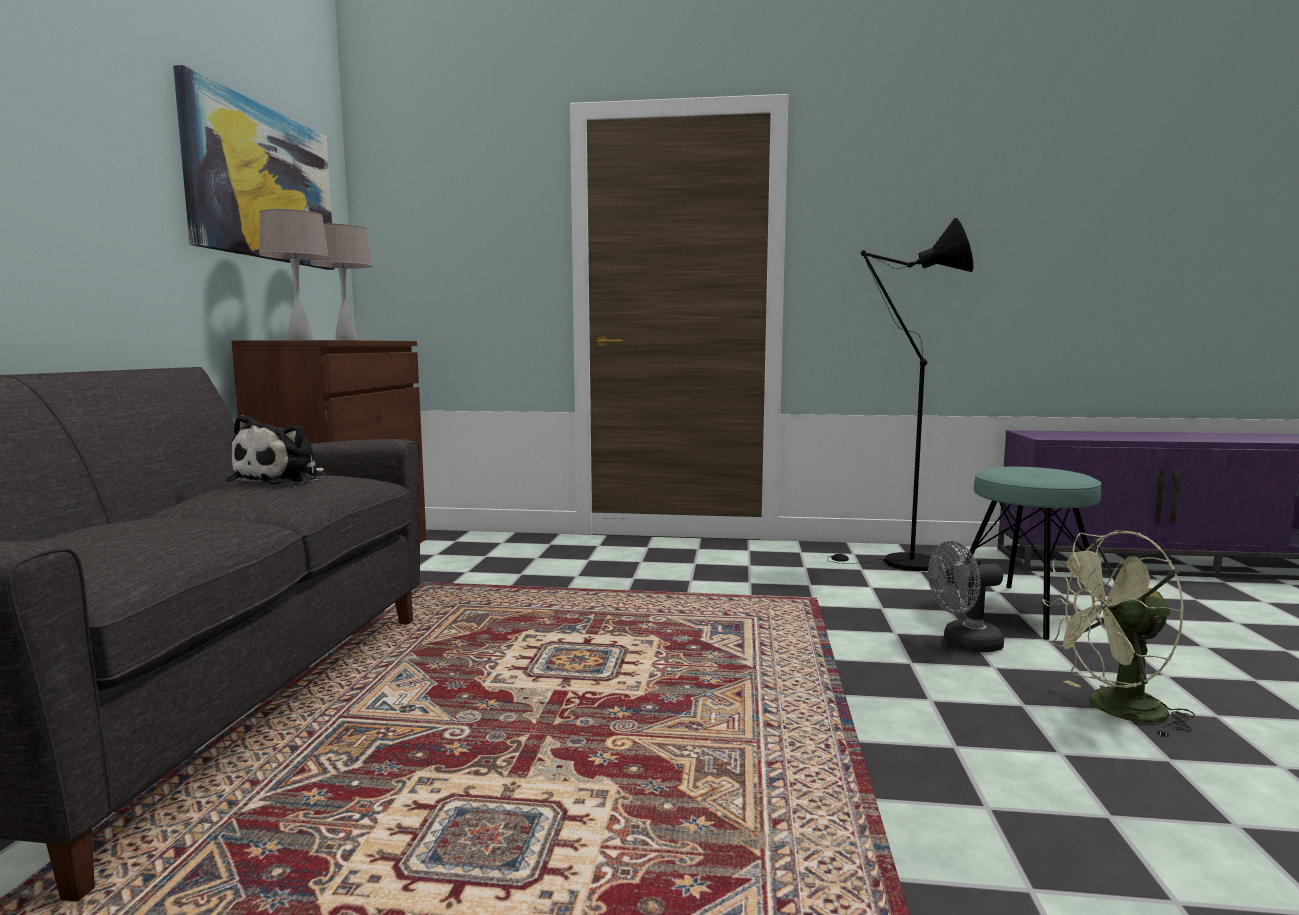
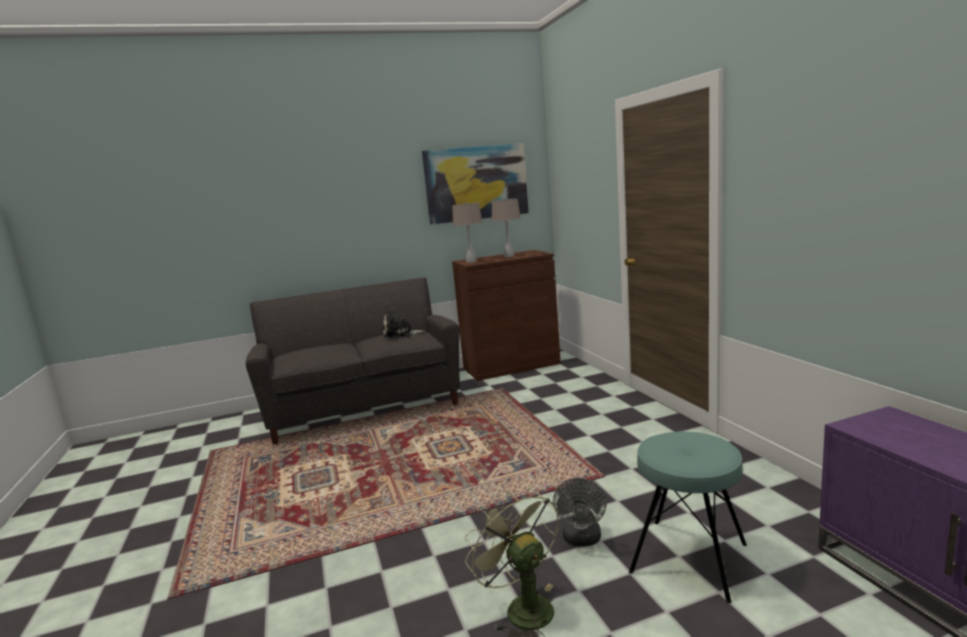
camera: 65 degrees right, 5 degrees up
(900, 563) = (738, 488): black floor lamp -> none
(964, 644) = (582, 540): grey fan -> grey fan turned 135 degrees counterclockwise

